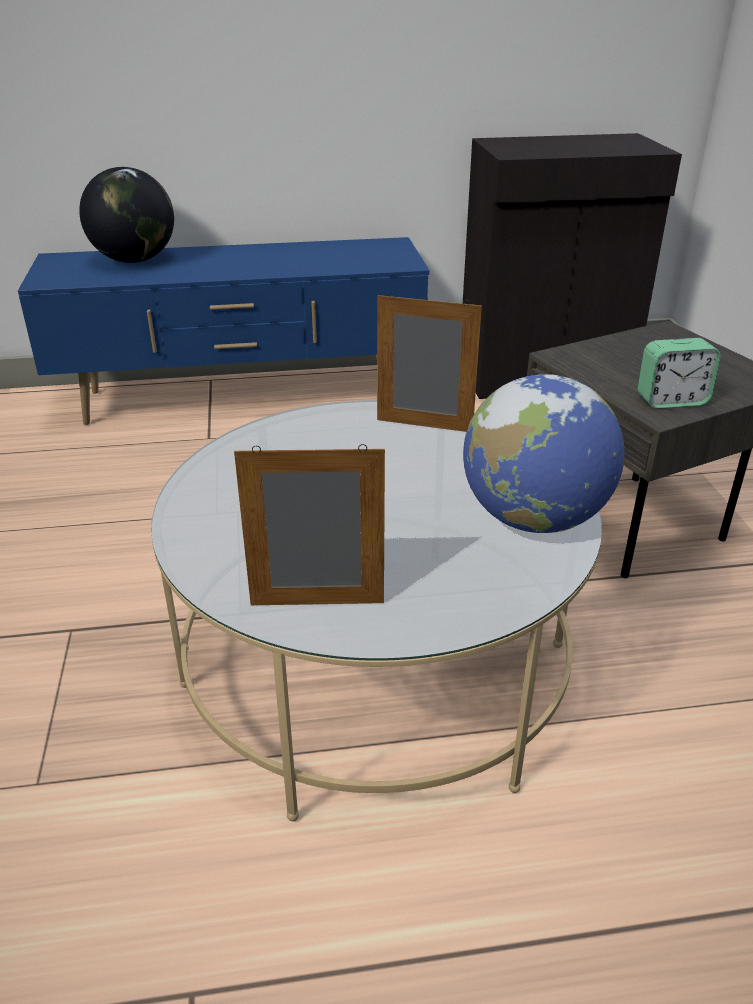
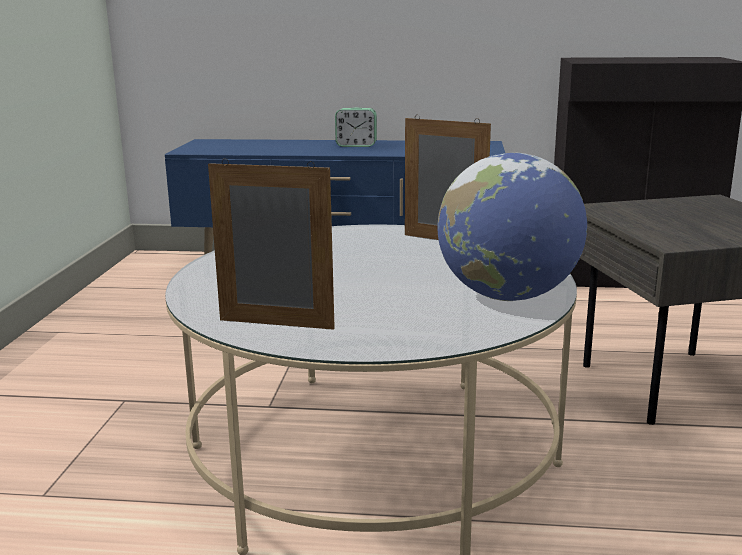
camera: 15 degrees right, 15 degrees down
(134, 260) = (264, 144): globe -> none
(671, 400) = (690, 236): alarm clock -> alarm clock (356, 145)

